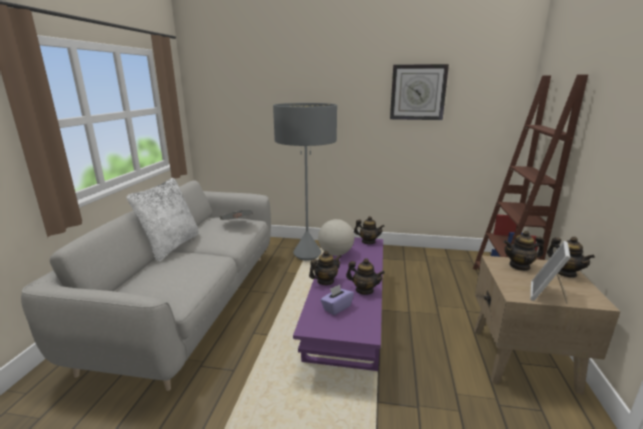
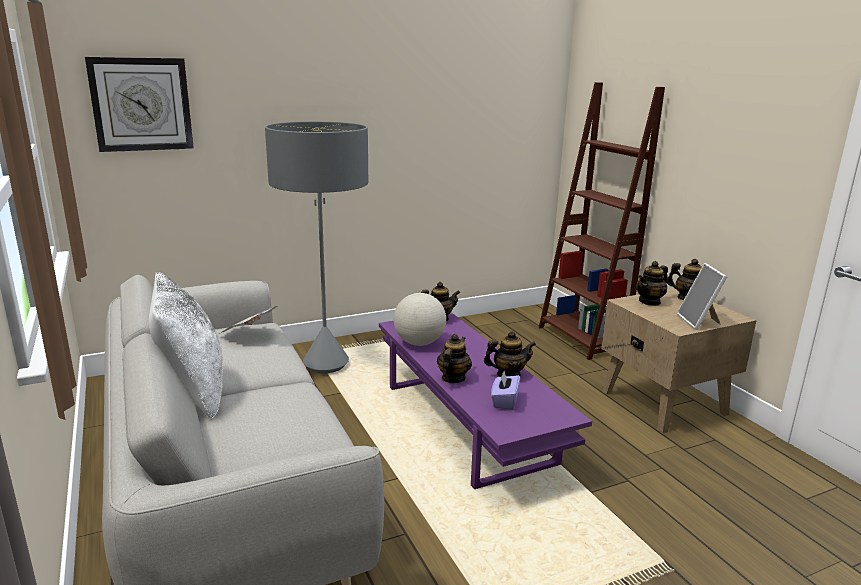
camera: 35 degrees left, 0 degrees up
(418, 92) = (445, 101): wall clock -> wall clock (141, 104)

